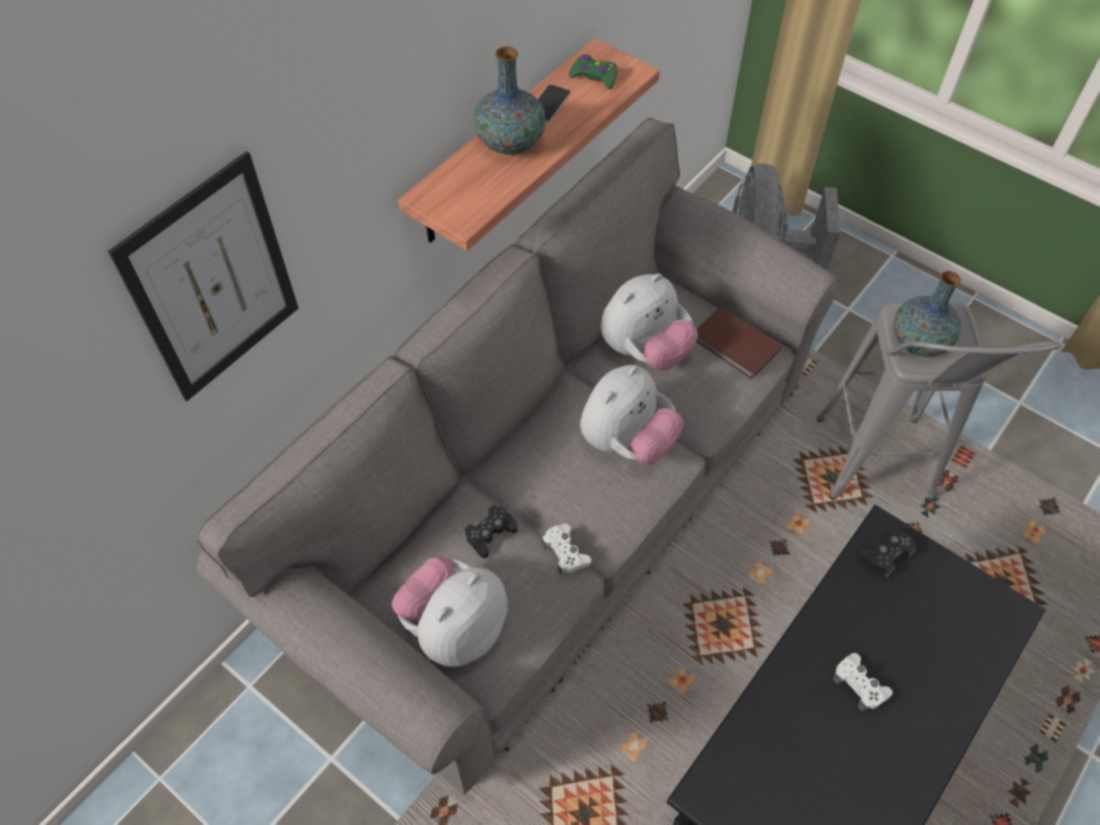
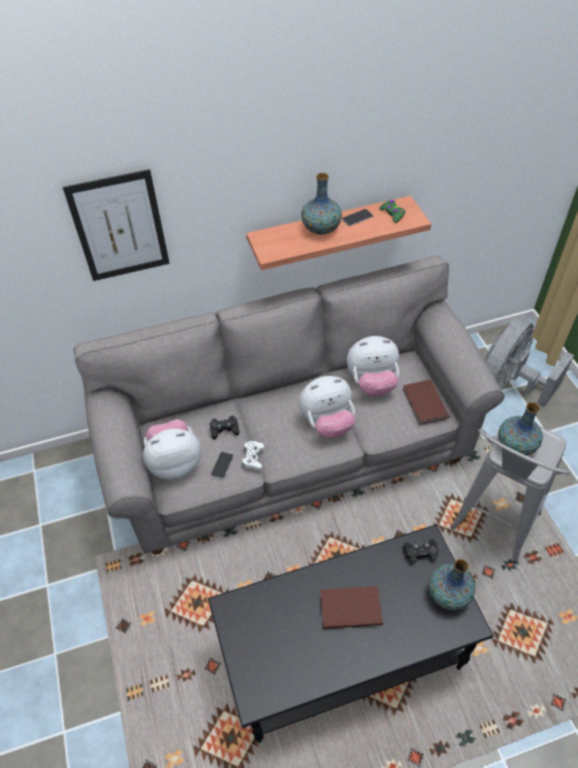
camera: 35 degrees right, 5 degrees down
(530, 590) = (222, 465): none -> phone
(859, 685) = (349, 607): white game controller -> brown book
(959, 589) = (448, 594): none -> vase

